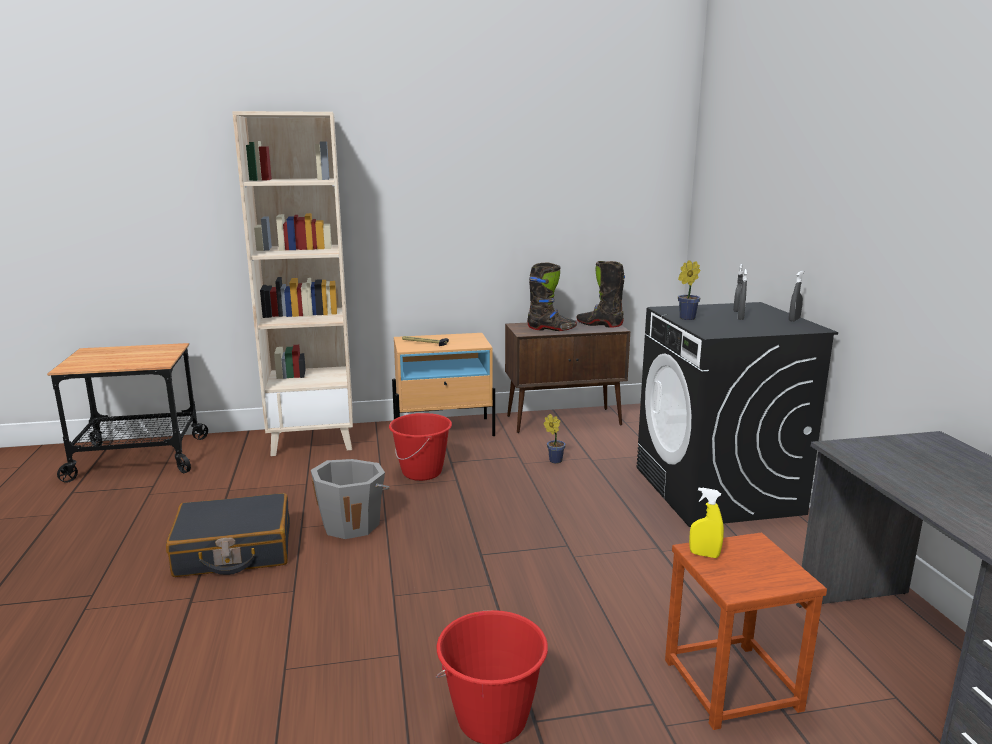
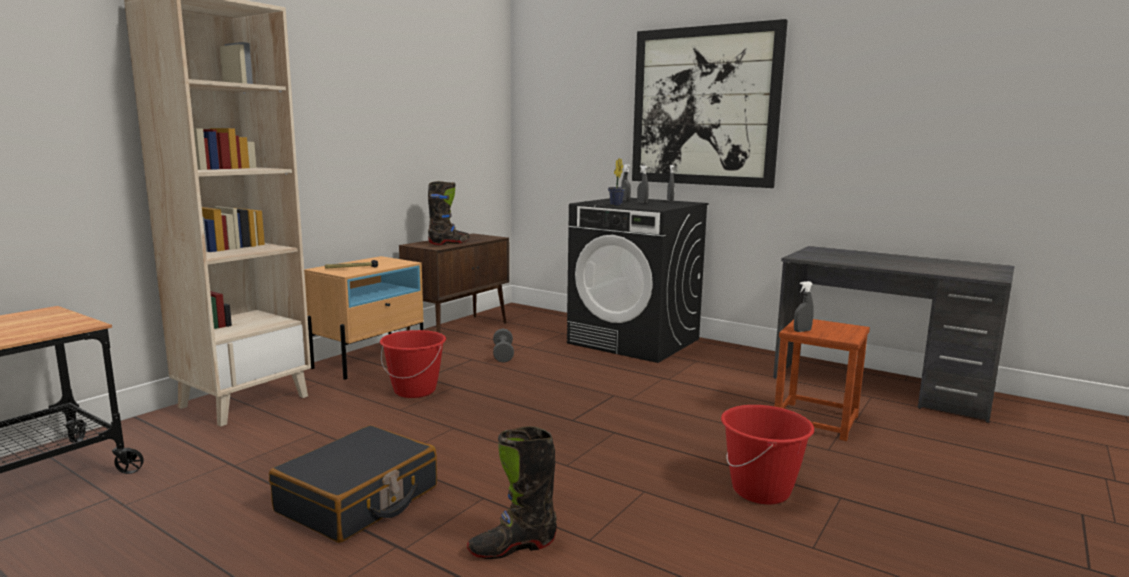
camera: 45 degrees left, 5 degrees down
(352, 524) = (431, 440): grey bucket -> none
(554, 460) = (503, 354): potted plant -> grey dumbbell
(599, 324) = (476, 237): black boot -> black boot (512, 547)
(704, 555) = (802, 331): yellow spray bottle -> grey spray bottle
(852, 193) = (704, 107): none -> picture

